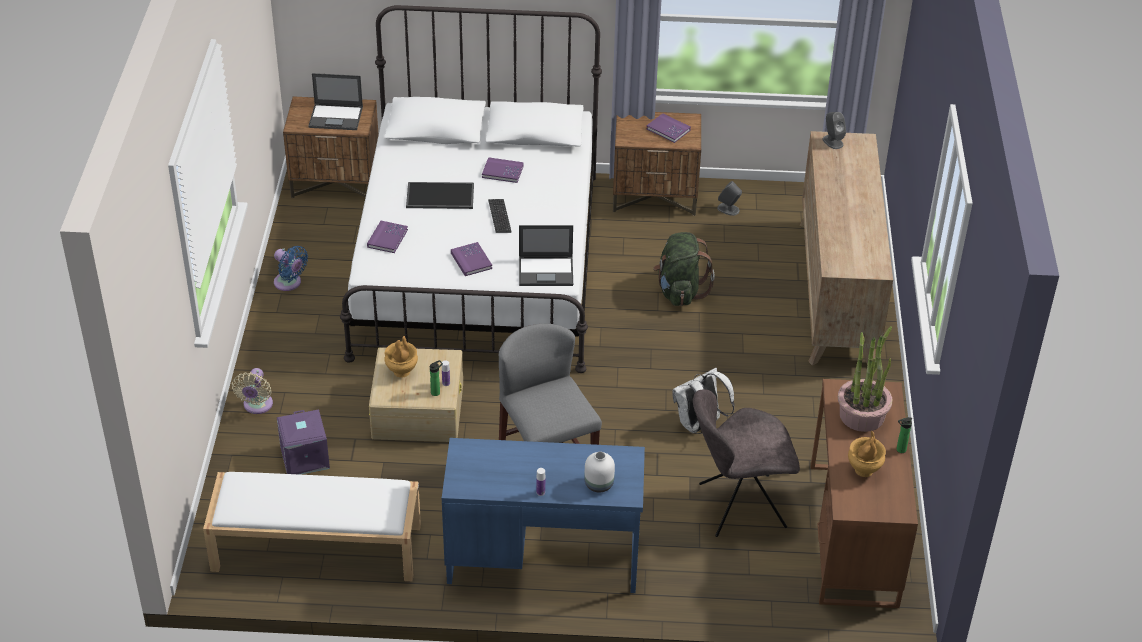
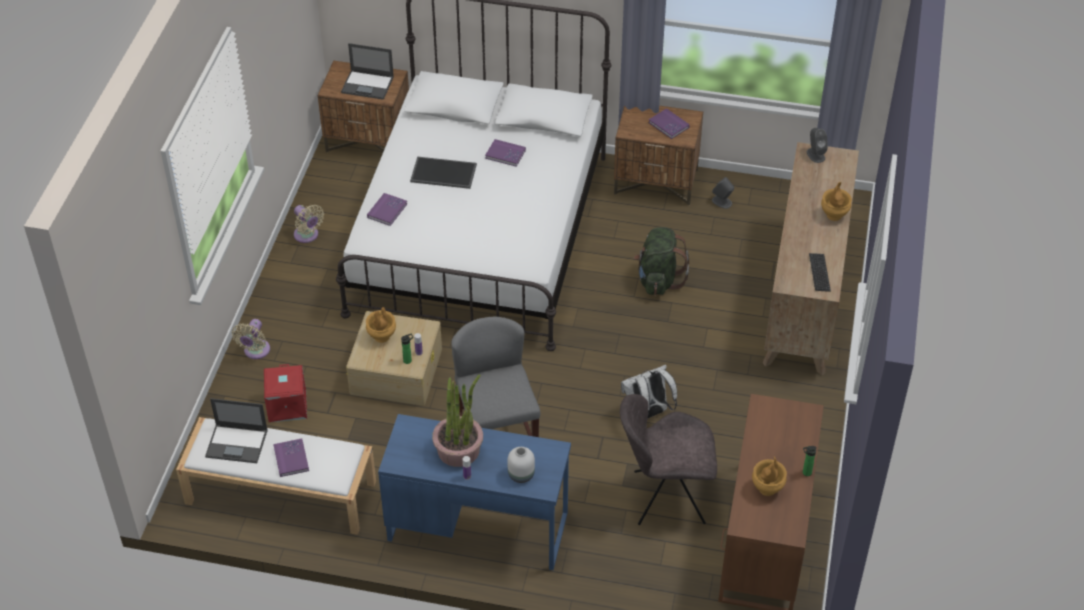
camera: 10 degrees right, 5 degrees up
(289, 283) = (307, 236): blue fan -> beige fan
(303, 457) = (286, 405): purple storage box -> red storage box
(471, 261) = (457, 240): purple book -> purple book (291, 459)
(499, 217) = (492, 199): keyboard -> keyboard (819, 273)
(546, 271) = (523, 258): laptop -> laptop (237, 443)
(862, 415) = (778, 434): potted plant -> potted plant (459, 449)
(866, 197) = (834, 215): none -> brown vase

